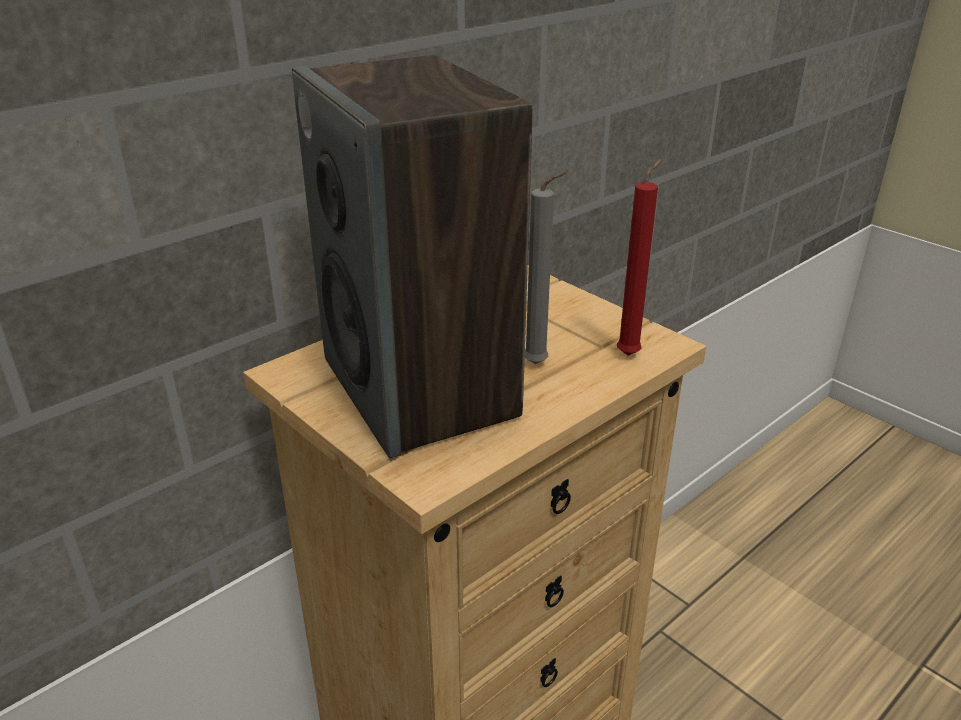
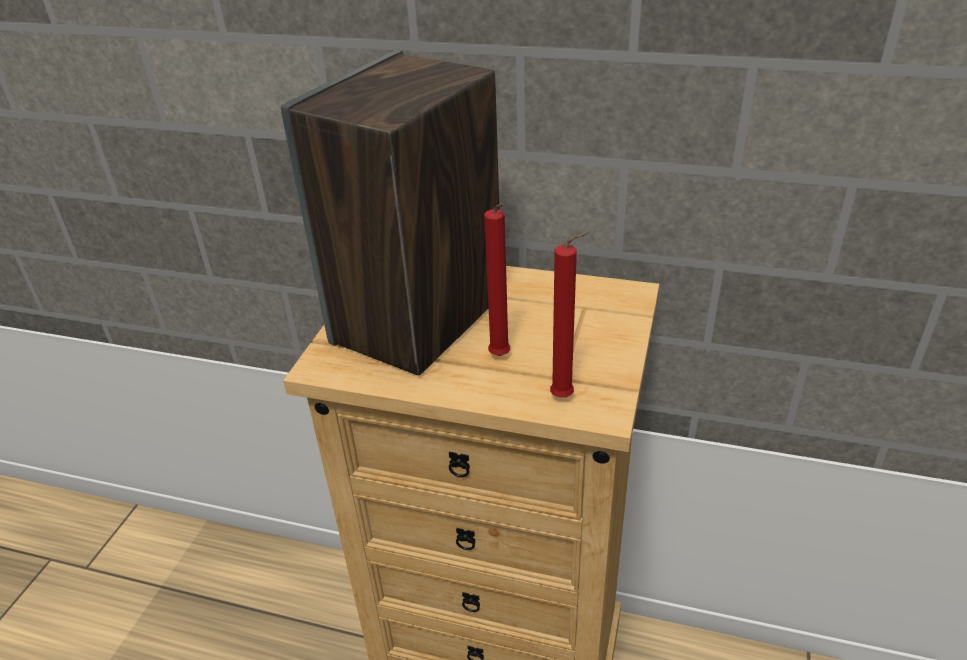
camera: 60 degrees right, 5 degrees up
(539, 364) = (500, 358): grey candle -> red candle

